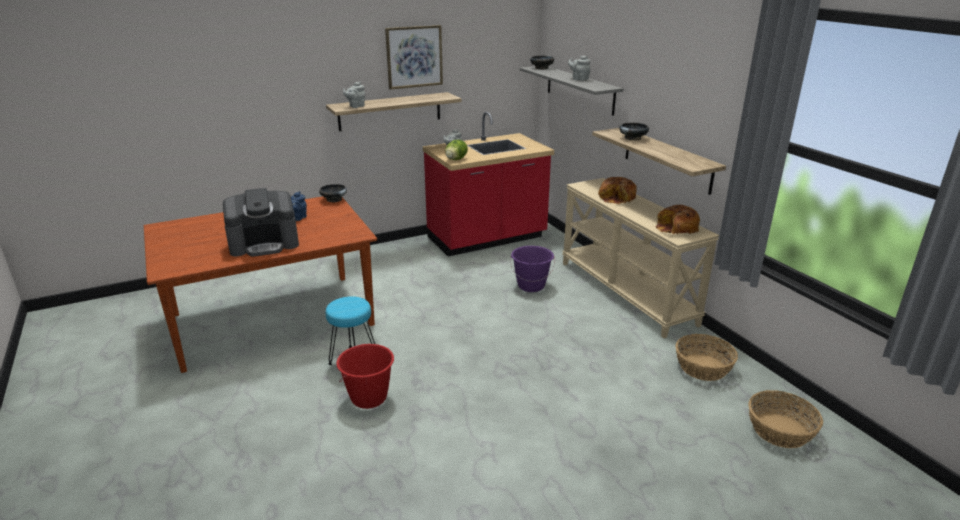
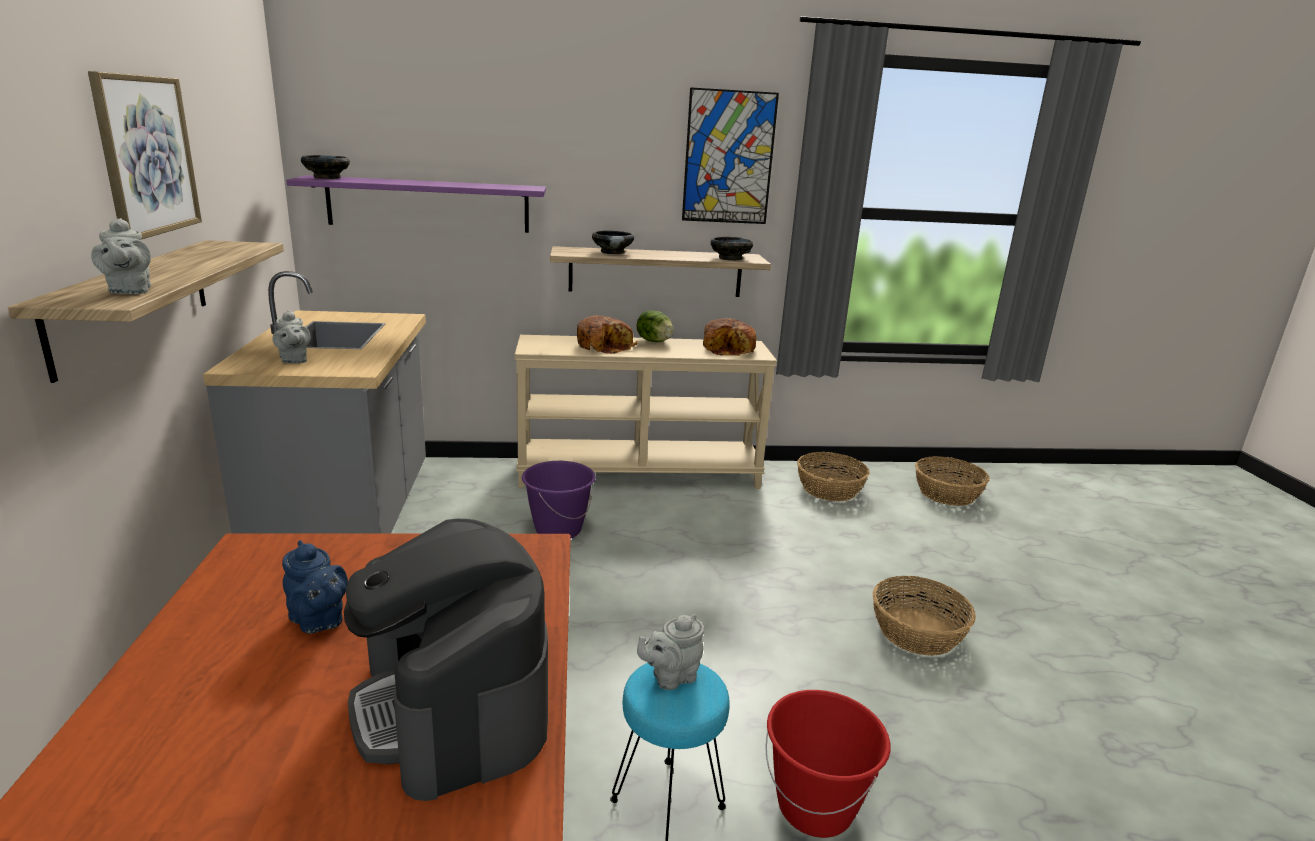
camera: 70 degrees left, 5 degrees down
(264, 244) = (453, 706): coffee machine -> coffee machine turned 150 degrees clockwise
(334, 199) = (261, 546): black bowl -> black bowl (730, 258)
(456, 159) = (351, 368): lettuce -> lettuce (654, 341)
(487, 238) = (349, 519): red counter -> grey counter
(536, 422) = (917, 633): none -> basket
(579, 79) = (451, 183): grey teapot -> grey teapot (671, 677)
(579, 89) = (428, 204): grey shelf -> purple shelf
(715, 86) = (728, 158): none -> picture

